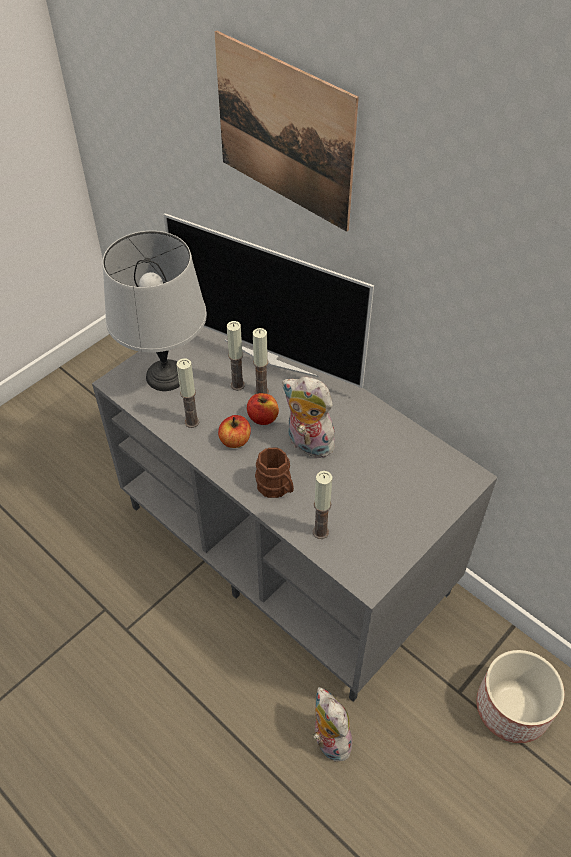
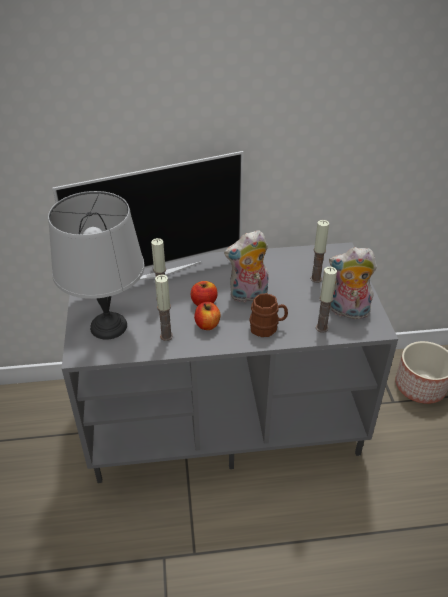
camera: 50 degrees left, 10 degrees down
(261, 392) = (182, 291): candle -> candle (316, 279)
(284, 132) = (121, 76): picture -> none
(328, 740) = (376, 485): plush toy -> plush toy (347, 312)

